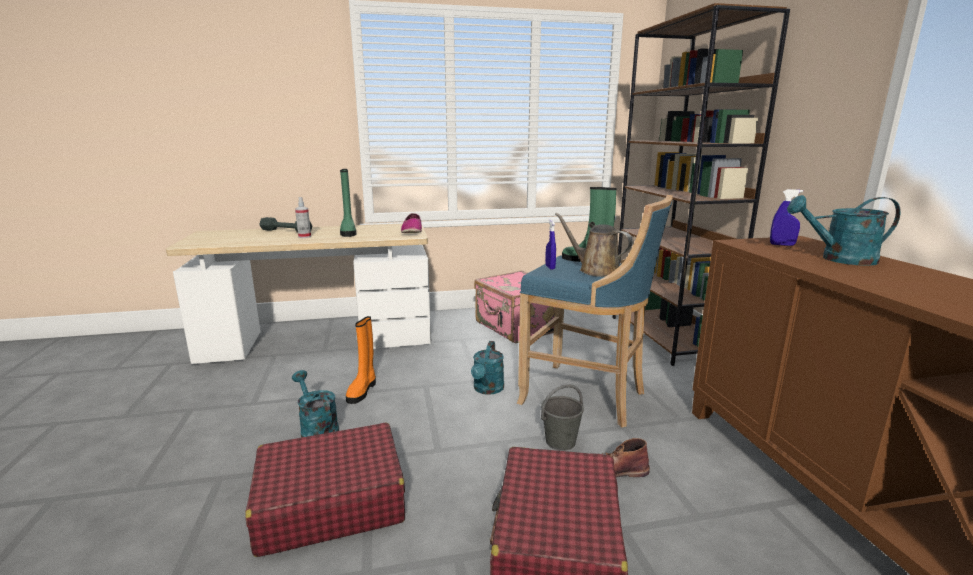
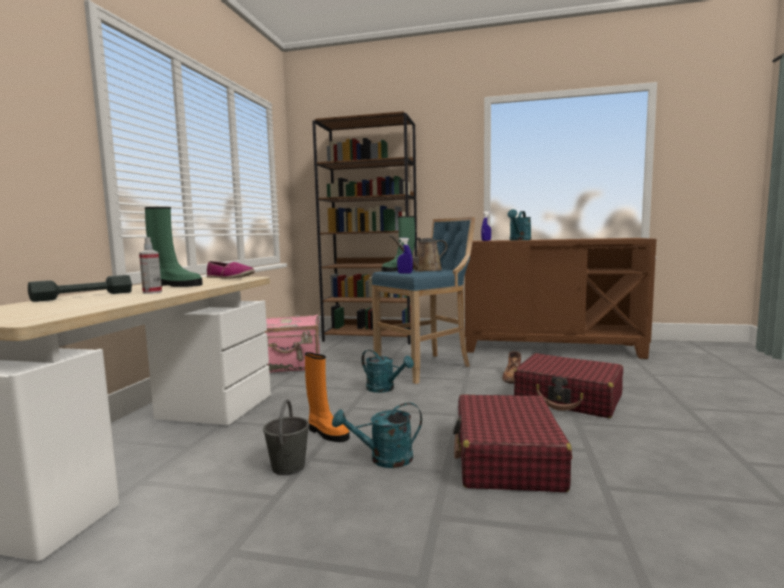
camera: 65 degrees left, 10 degrees down
(561, 441) = (473, 381): grey bucket -> grey bucket (288, 466)

